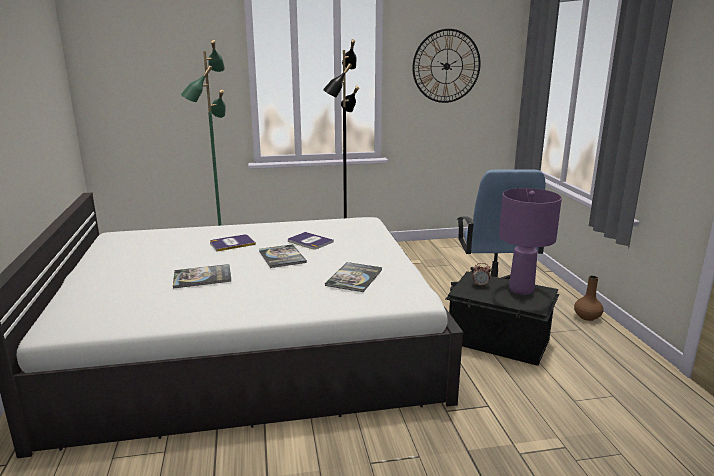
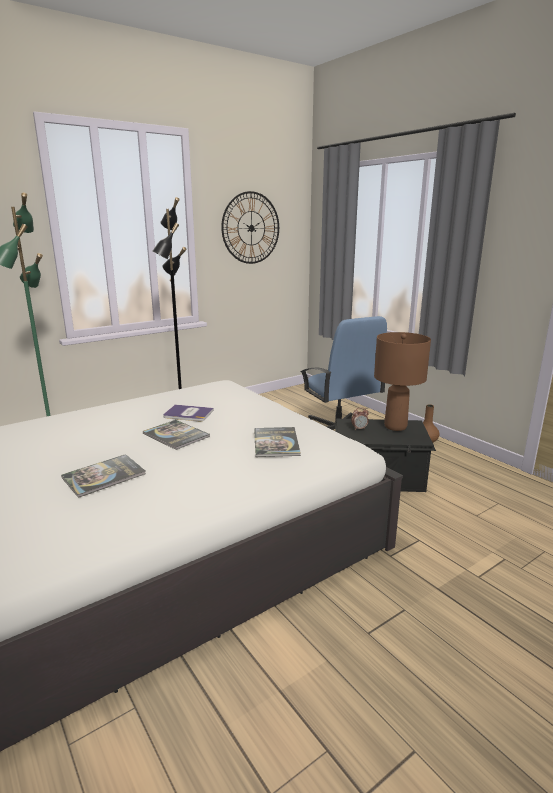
camera: 25 degrees left, 0 degrees up
(232, 243) = (101, 430): book -> none
(521, 290) = (395, 426): purple table lamp -> brown table lamp

